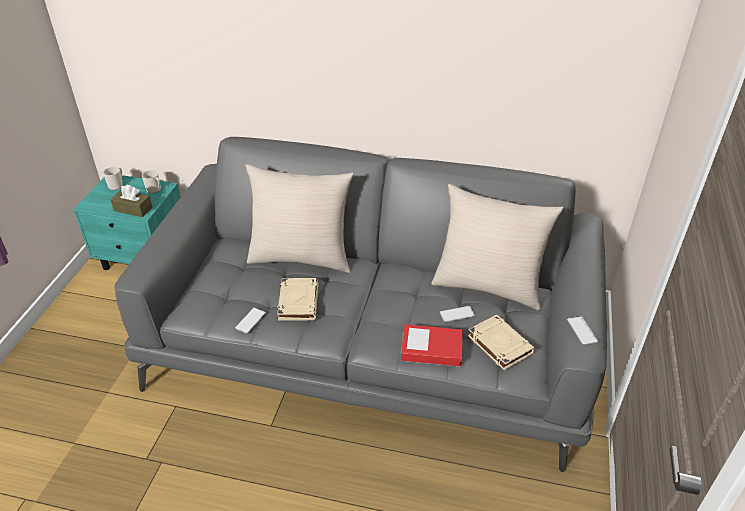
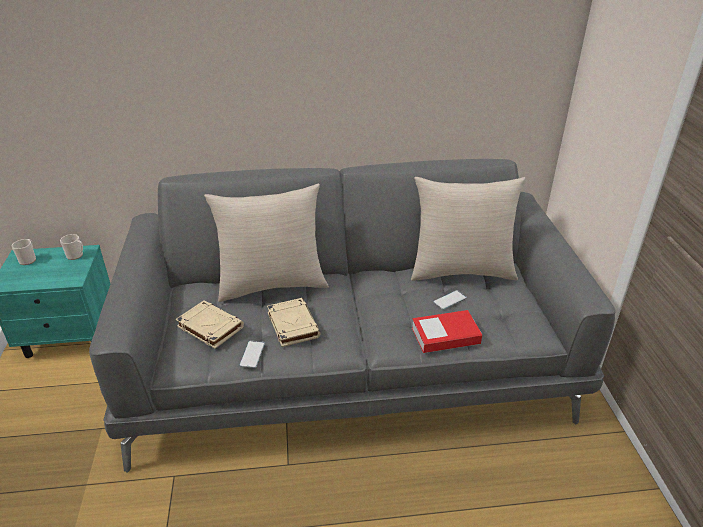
camera: 20 degrees left, 5 degrees down
(133, 209) = (60, 278): brown tissue box -> none
(499, 344) = (502, 316): beige book -> beige book (209, 327)
(582, 330) = (579, 281): phone -> none

